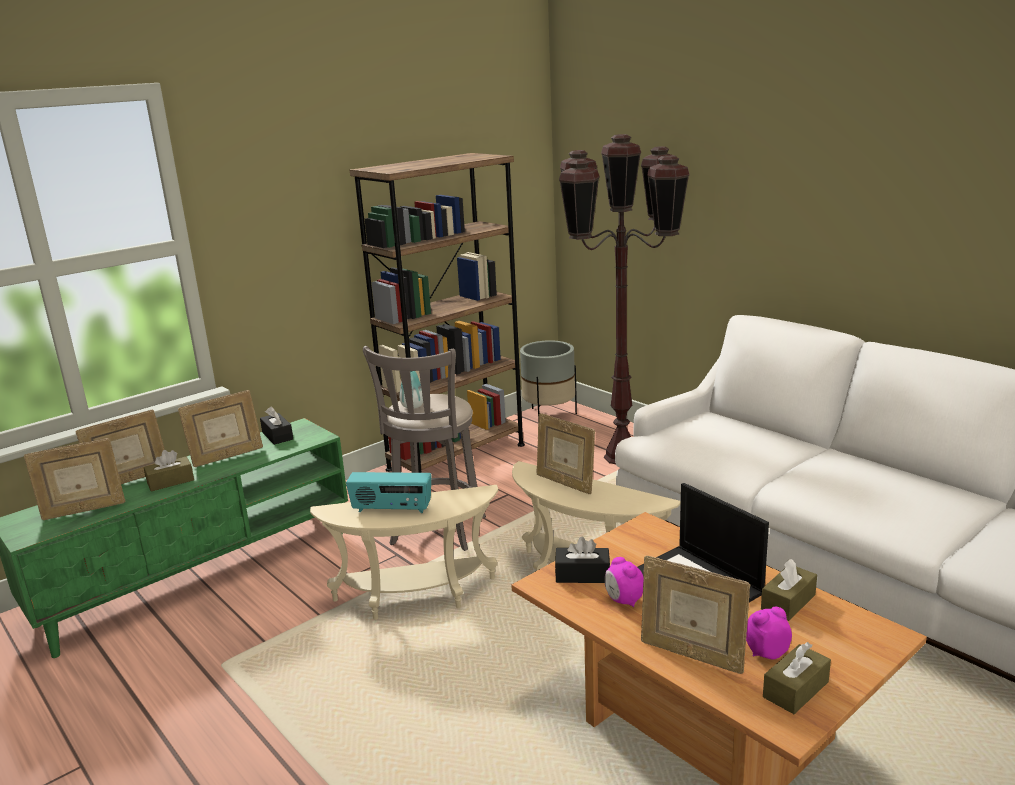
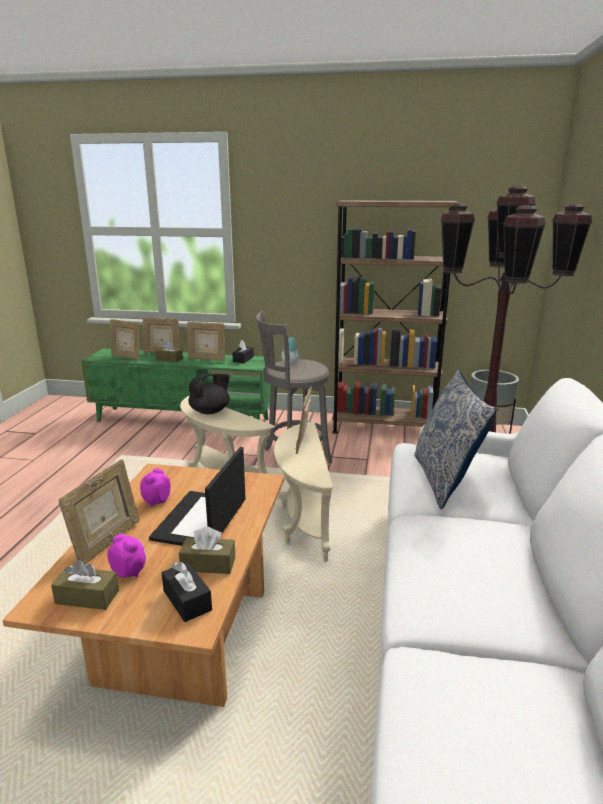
camera: 50 degrees right, 0 degrees up
(392, 509) = (210, 411): radio -> black teapot
(582, 575) = (176, 479): black tissue box -> black tissue box (187, 600)
(691, 654) = (107, 543): picture frame -> picture frame turned 150 degrees counterclockwise
(733, 447) = (445, 480): none -> pillow

